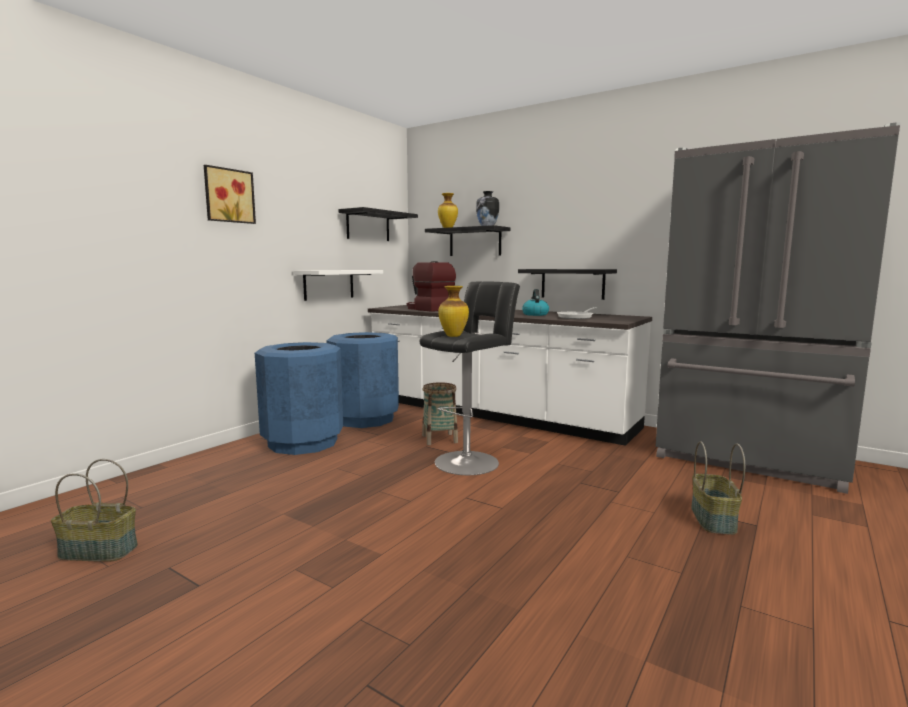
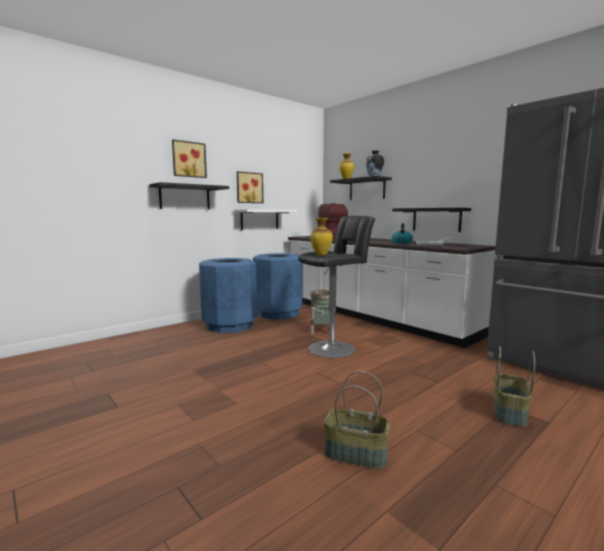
camera: 15 degrees right, 0 degrees up
(97, 552) = (76, 379): basket -> basket (355, 455)
(313, 238) = (249, 188): none -> picture
(368, 226) = (291, 179): black shelf -> black shelf (185, 197)

